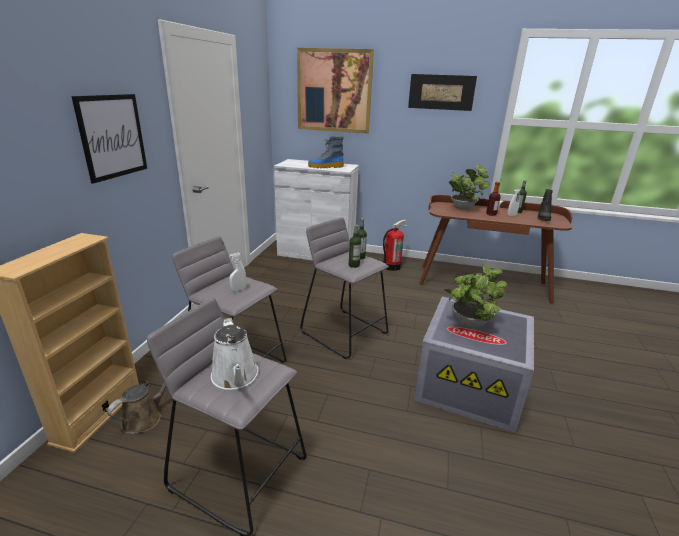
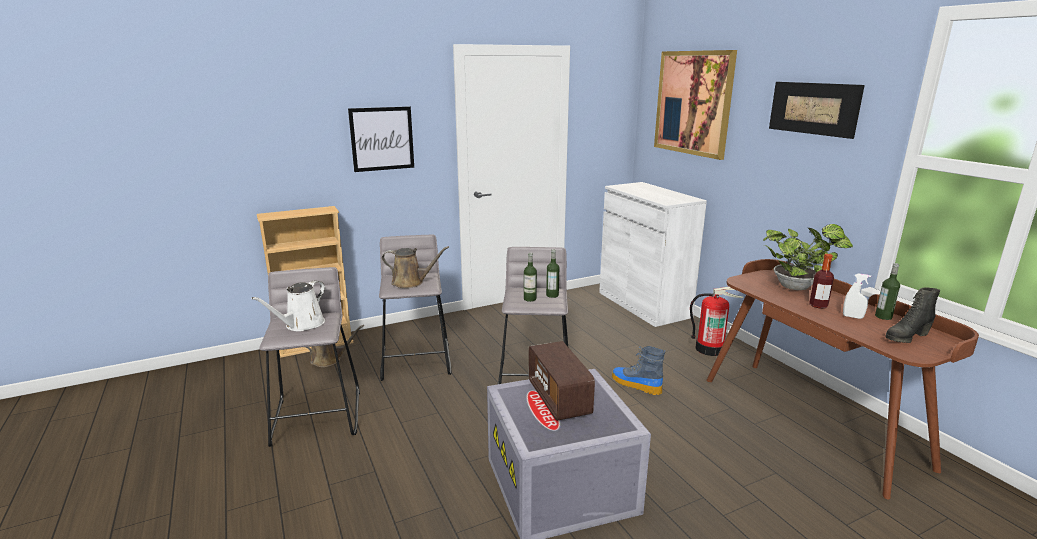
camera: 50 degrees right, 5 degrees down
(238, 290) = (411, 282): white spray bottle -> brown watering can
(325, 167) = (654, 196): boot -> boot (635, 385)
(469, 324) = (559, 399): potted plant -> radio

